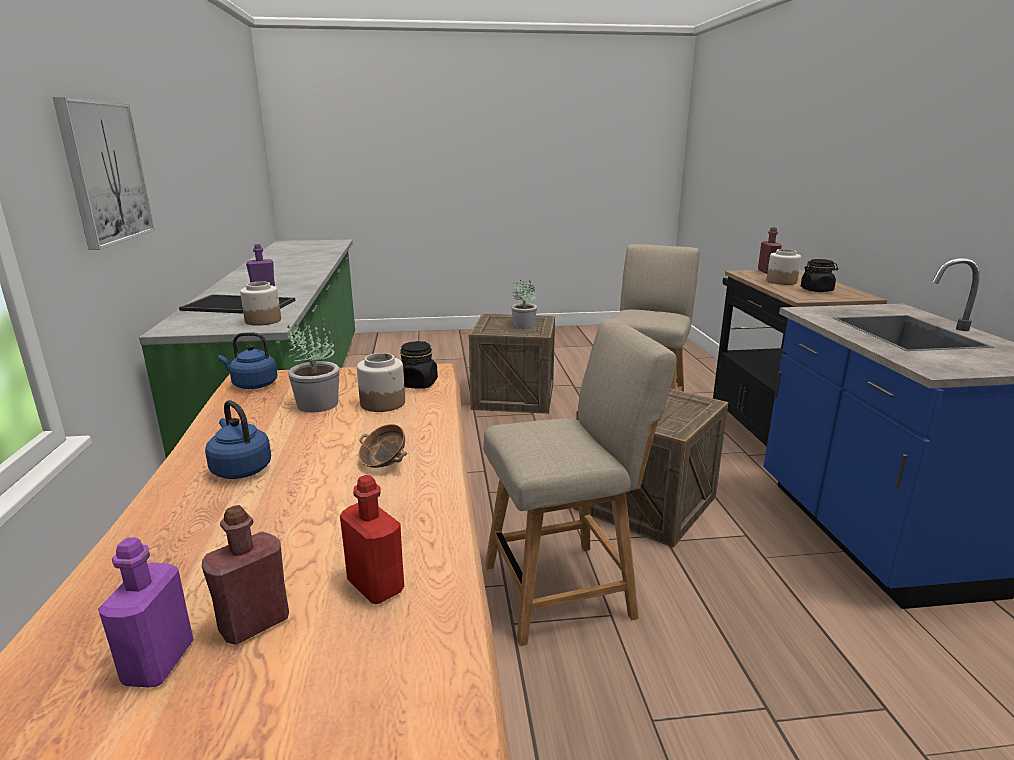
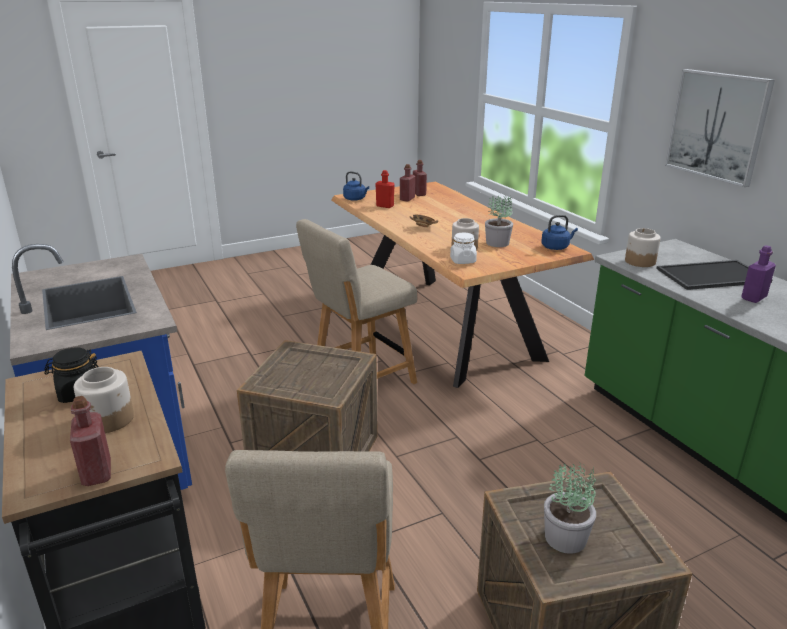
camera: 160 degrees right, 5 degrees up
(158, 663) = (419, 194): purple bottle -> red bottle
(240, 469) = (476, 219): blue kettle -> blue kettle (355, 199)
(417, 384) = (462, 261): black jar -> white jar

